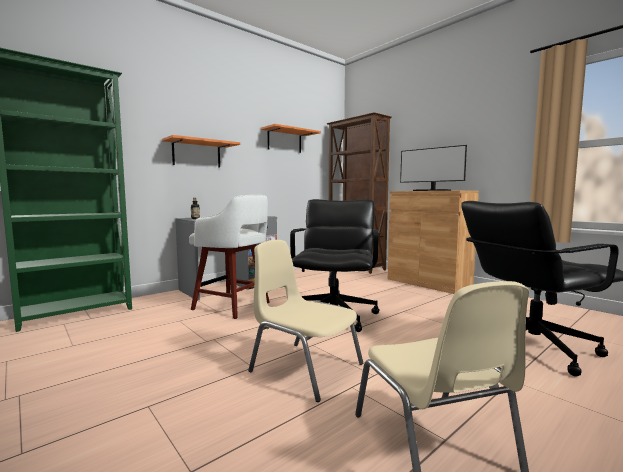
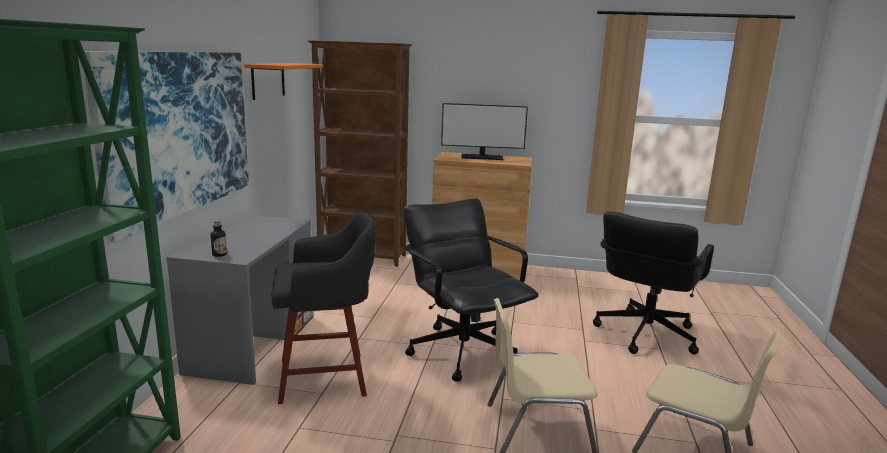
camera: 40 degrees left, 10 degrees up
(196, 154) = (179, 133): orange shelf -> picture
(233, 306) = (326, 377): white stool -> black stool

